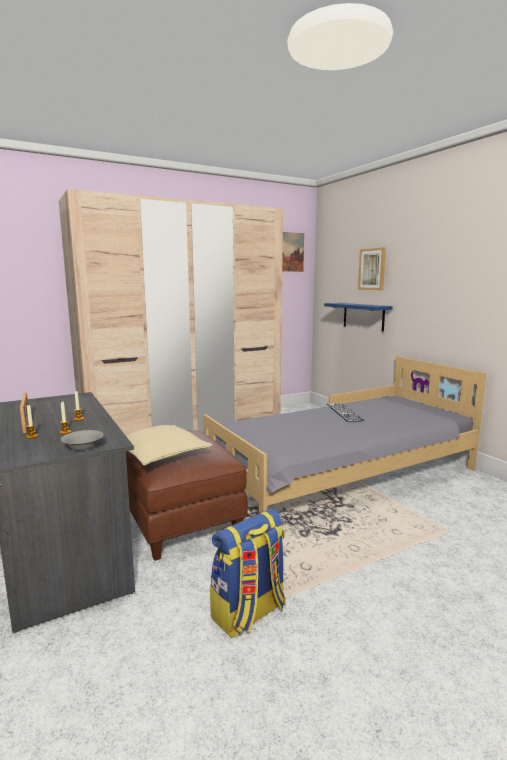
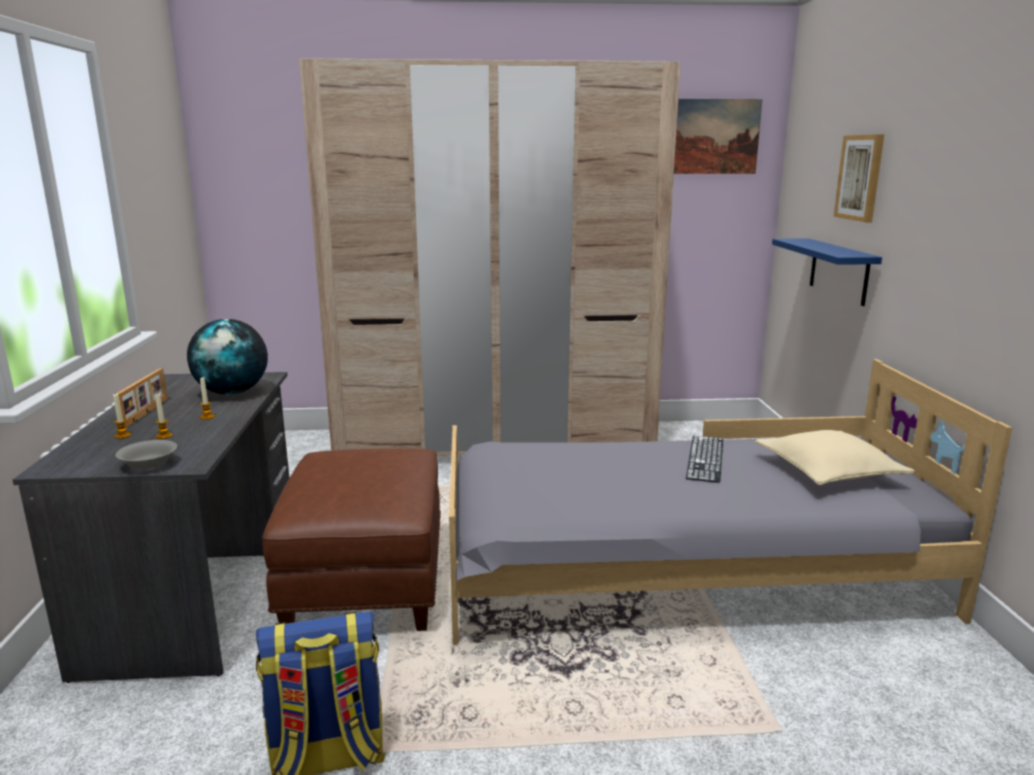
camera: 25 degrees right, 5 degrees up
(72, 405) = (232, 392): none -> globe
(161, 454) = (323, 484): beige pillow -> beige pillow (828, 471)

